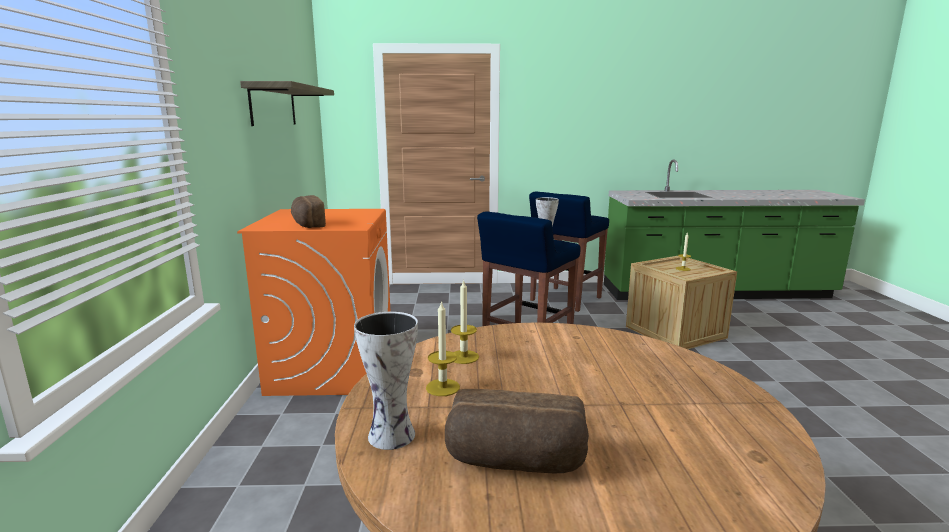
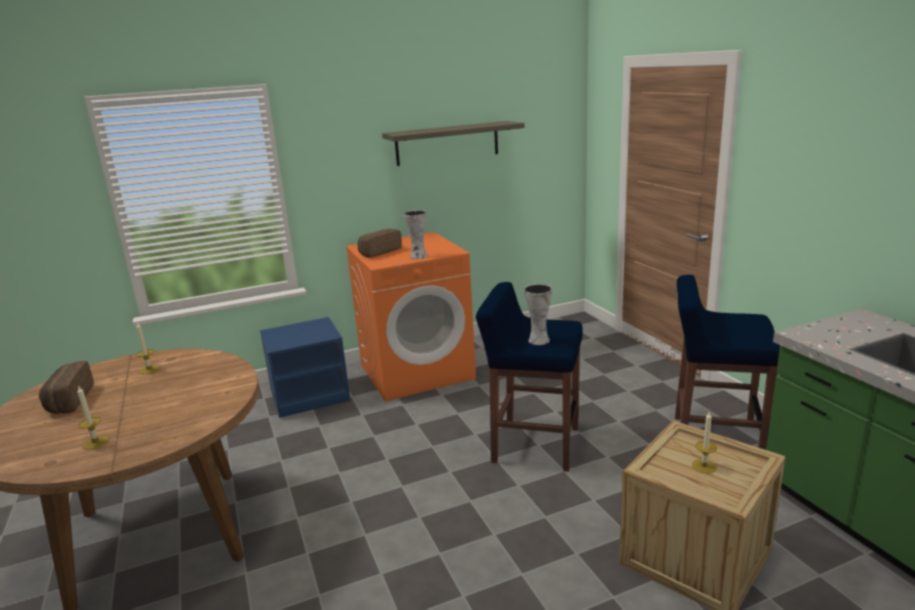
camera: 70 degrees right, 5 degrees up
(291, 442) = (310, 396): none -> blue nightstand
(392, 436) = (99, 371): vase -> vase (418, 257)
(464, 357) = (191, 366): candle -> candle (95, 442)

